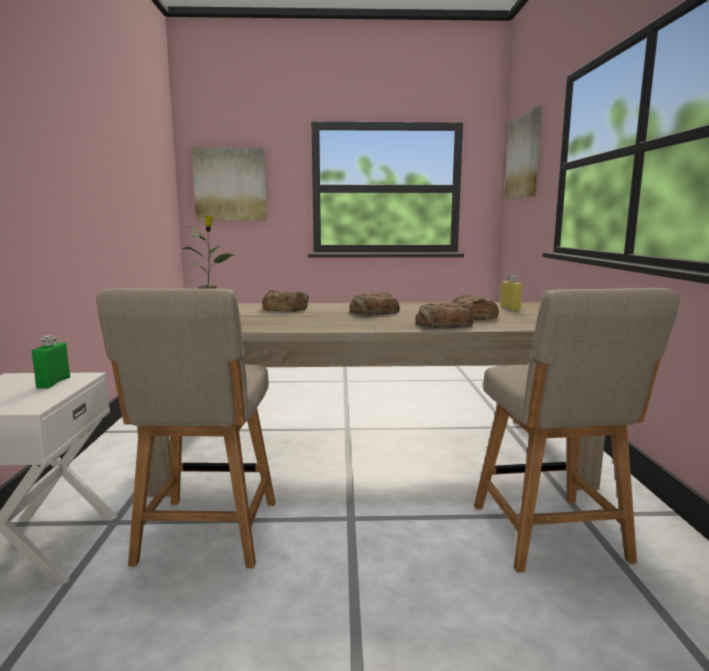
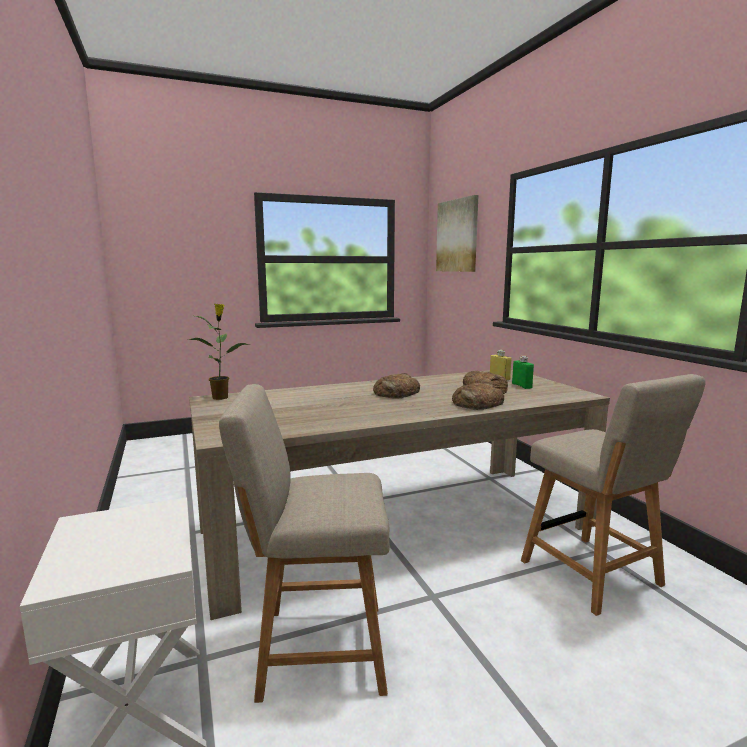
camera: 20 degrees left, 0 degrees up
(53, 383) = (146, 522): green bottle -> green bottle (521, 386)
(206, 536) = (314, 649): beige chair -> beige chair turned 105 degrees clockwise
(230, 184) = (168, 254): picture -> none
(285, 308) = (308, 395): bread -> none

